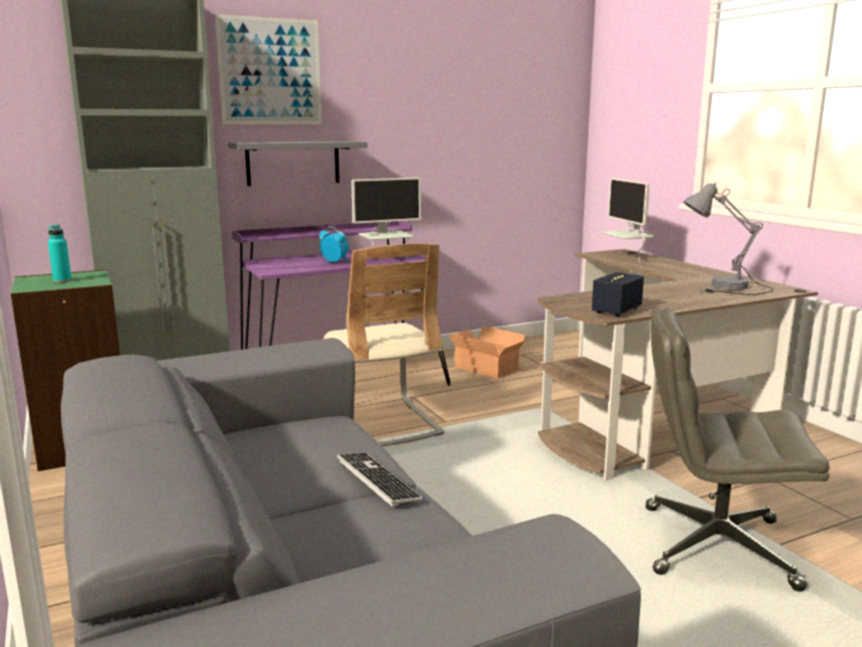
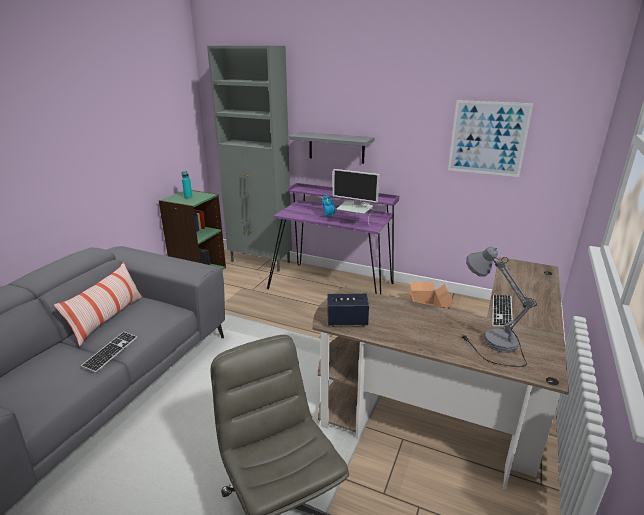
camera: 50 degrees right, 10 degrees up
(252, 466) = (108, 319): none -> pillow
(270, 72) = (326, 90): picture -> picture (488, 138)
(383, 424) = (303, 321): beige chair -> none
(627, 258) = (522, 277): monitor -> none
(678, 275) = (502, 312): none -> keyboard

